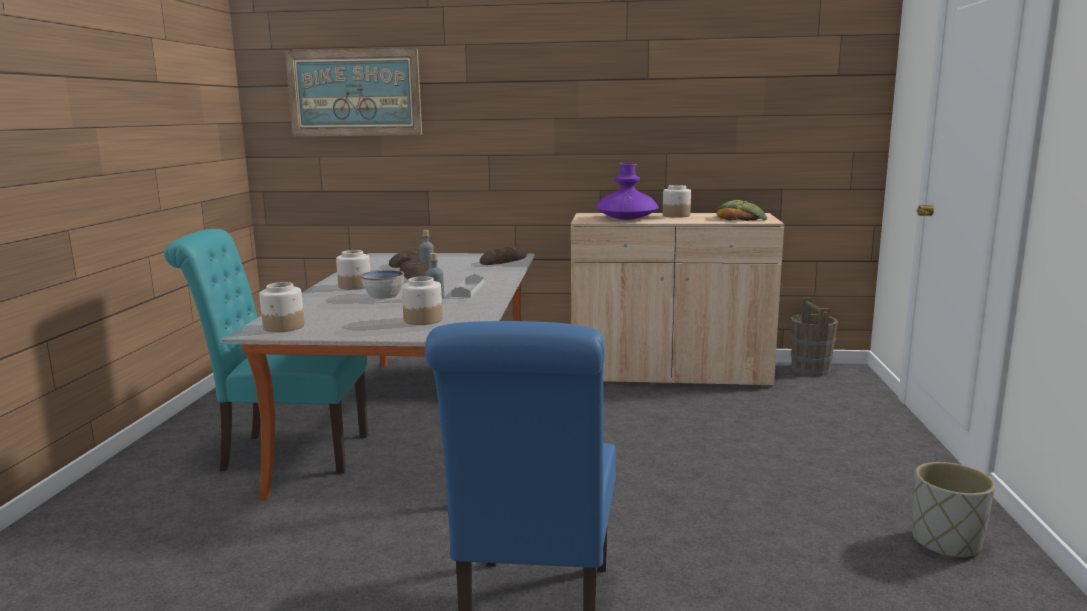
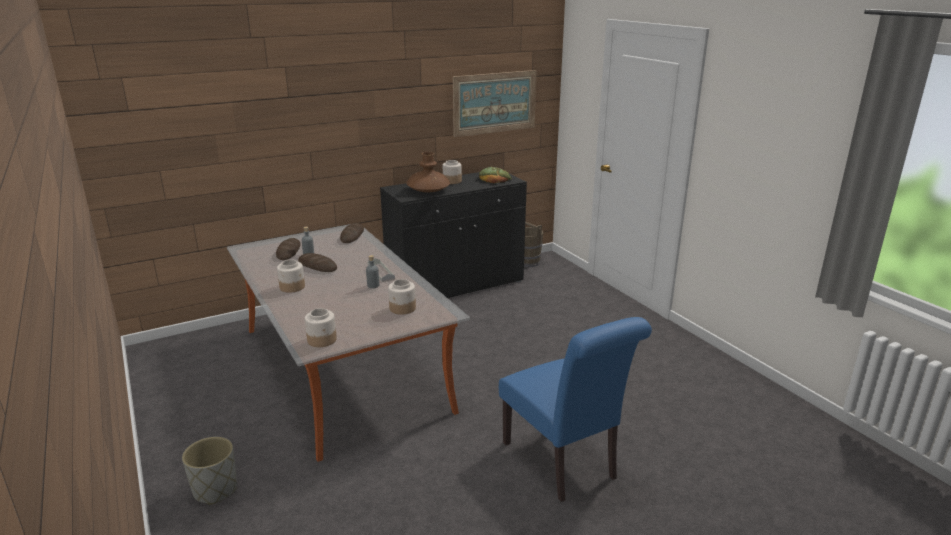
camera: 35 degrees left, 10 degrees up
(287, 453) = (284, 423): turquoise chair -> none
(354, 93) = (190, 113): picture -> picture (494, 102)
(384, 296) = (334, 292): bowl -> none
(626, 219) = (428, 190): purple vase -> brown vase
(669, 373) = (455, 285): beige cabinet -> black cabinet
(945, 542) = (676, 353): grey planter -> grey planter (215, 490)

